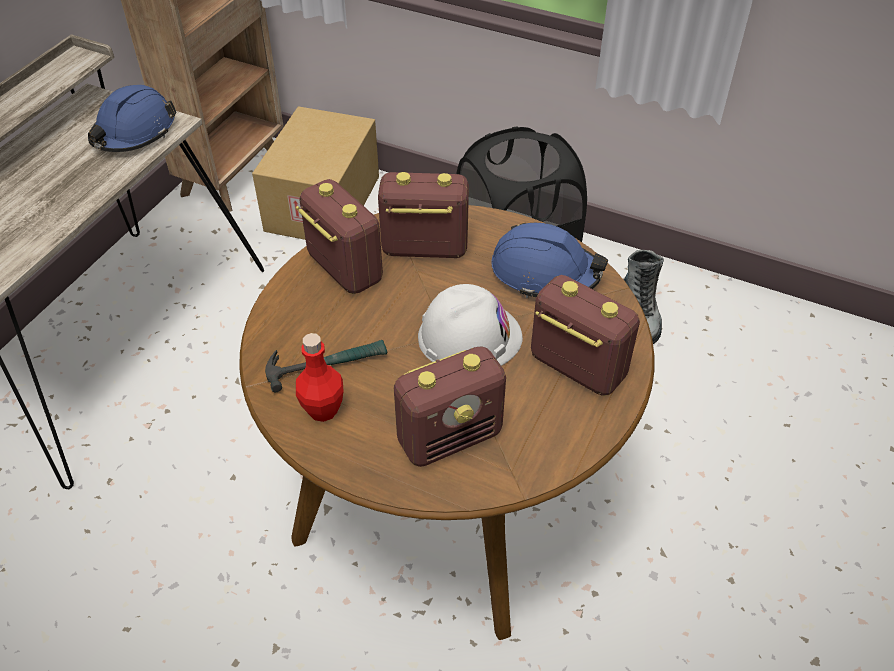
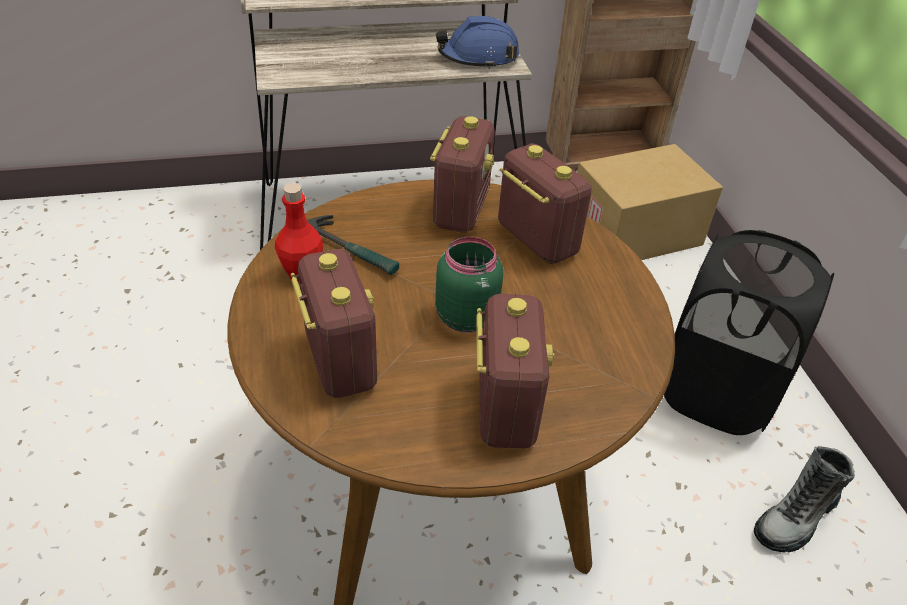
camera: 50 degrees right, 5 degrees down
(450, 436) = (339, 360): radio -> radio turned 135 degrees counterclockwise
(469, 336) = (466, 316): white hard hat -> green jar
(545, 273) = (599, 327): blue hard hat -> none

